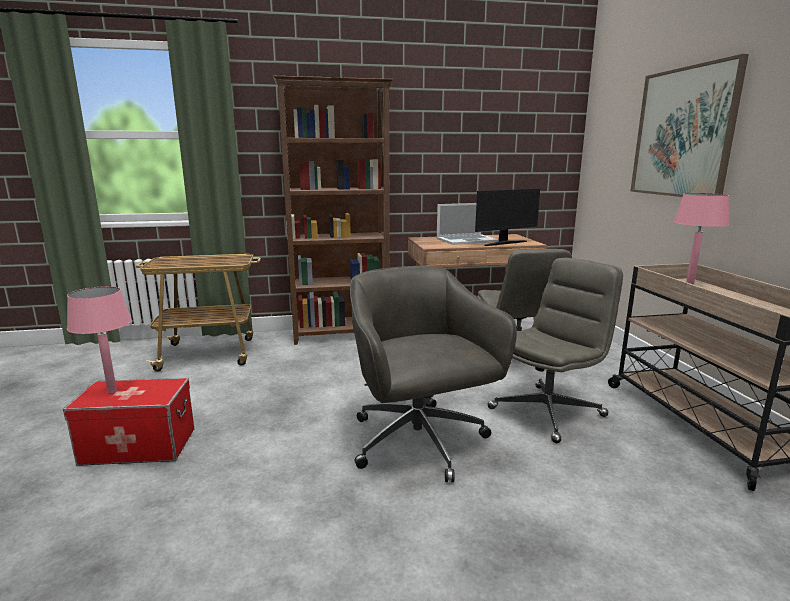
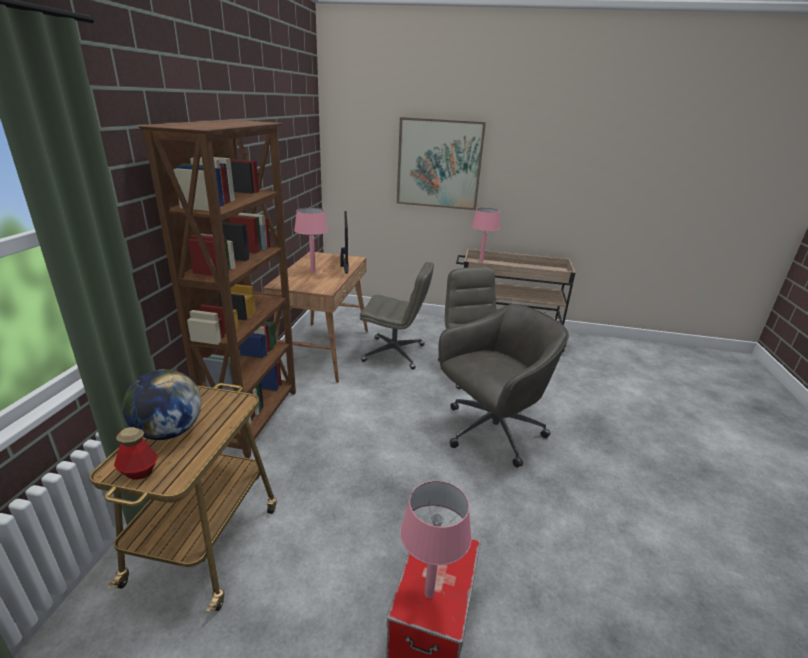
camera: 70 degrees left, 10 degrees up
(162, 262) = (139, 472): none -> bottle
(200, 259) = (169, 432): none -> globe
(419, 443) = (491, 432): grey office chair -> grey office chair turned 150 degrees clockwise
(466, 240) = (313, 272): laptop -> pink table lamp

